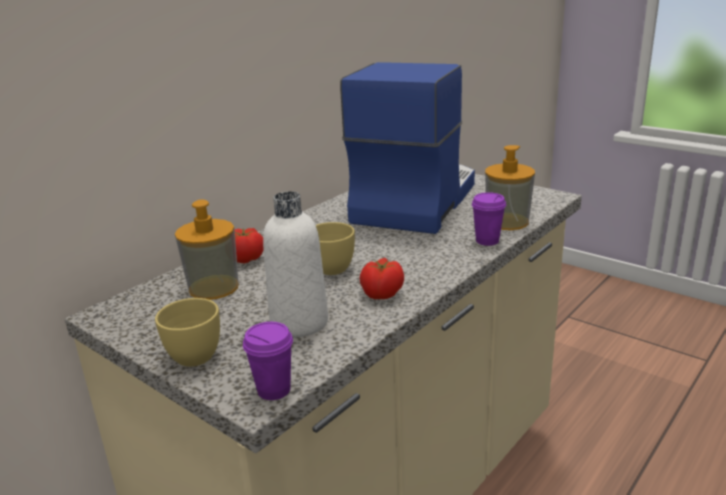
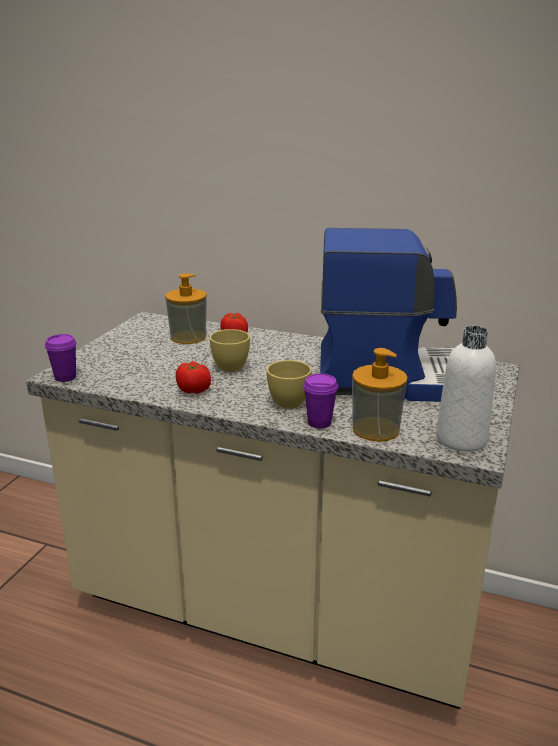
camera: 70 degrees right, 0 degrees up
(189, 355) = (102, 349): yellow cup -> yellow cup (290, 400)
(299, 322) = (145, 370): white bottle -> white bottle (461, 439)

